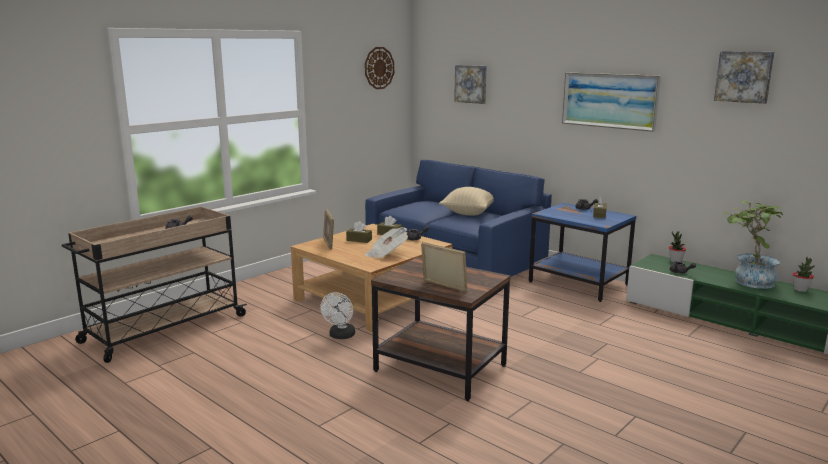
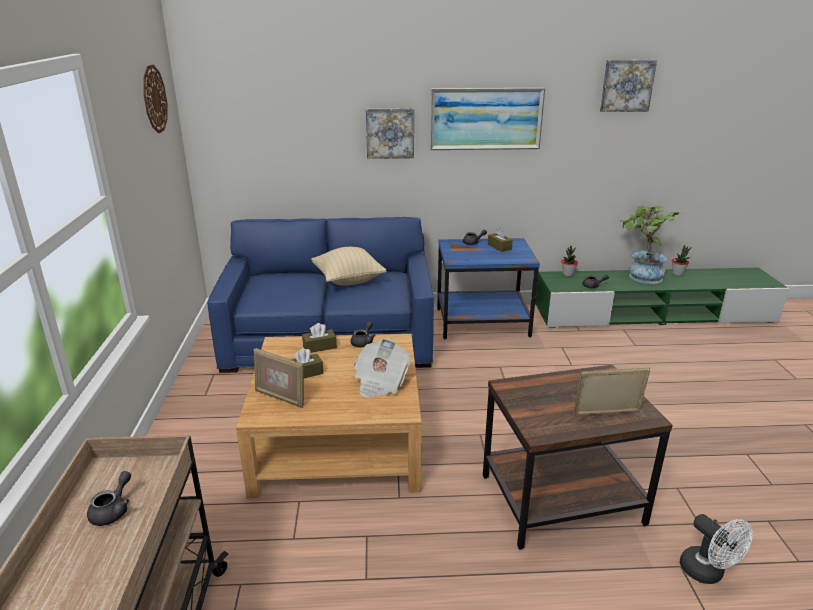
camera: 45 degrees left, 10 degrees up
(340, 336) = (402, 522): white fan -> white fan (707, 573)
(471, 84) = (288, 109): picture -> picture (390, 133)

